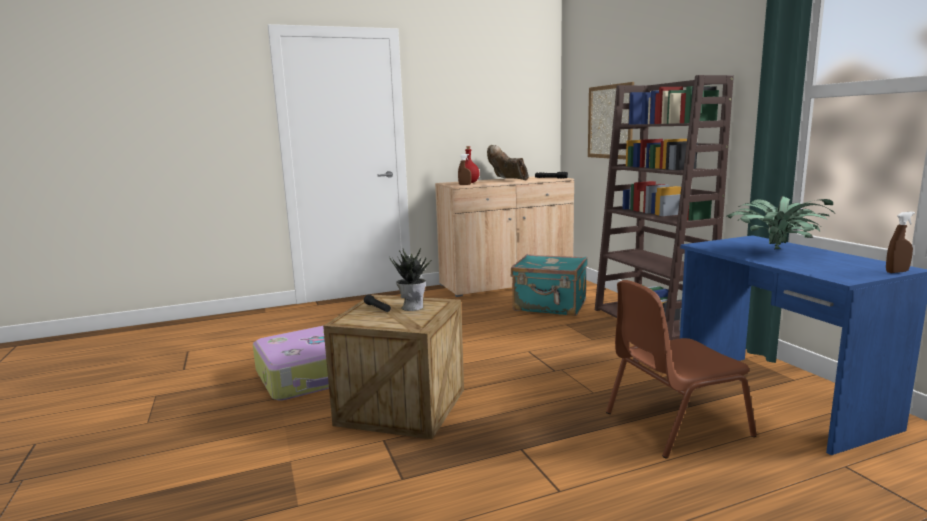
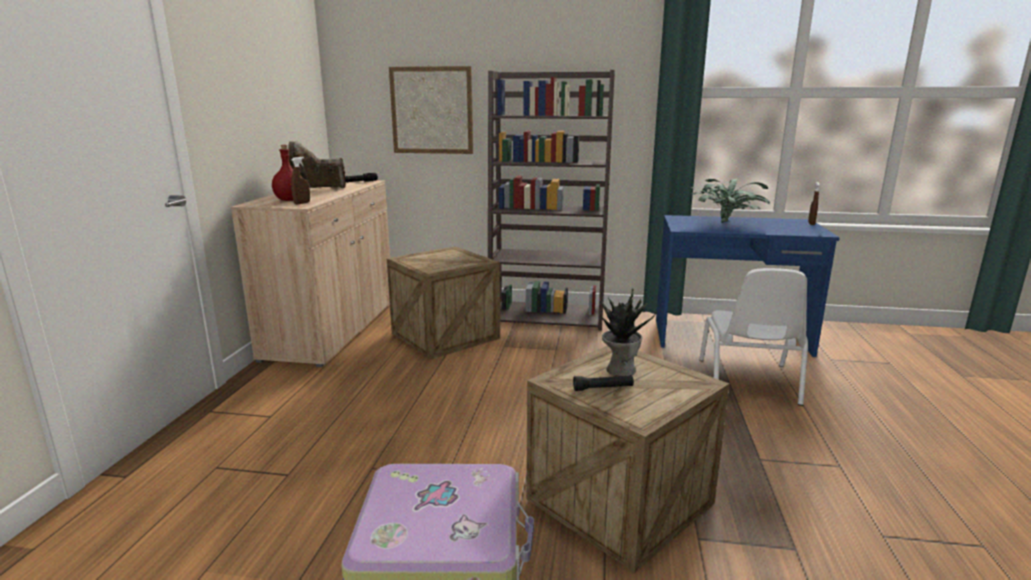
camera: 60 degrees left, 5 degrees up
(550, 306) = (445, 336): turquoise suitcase -> crate
(673, 424) = (748, 382): brown chair -> white chair

